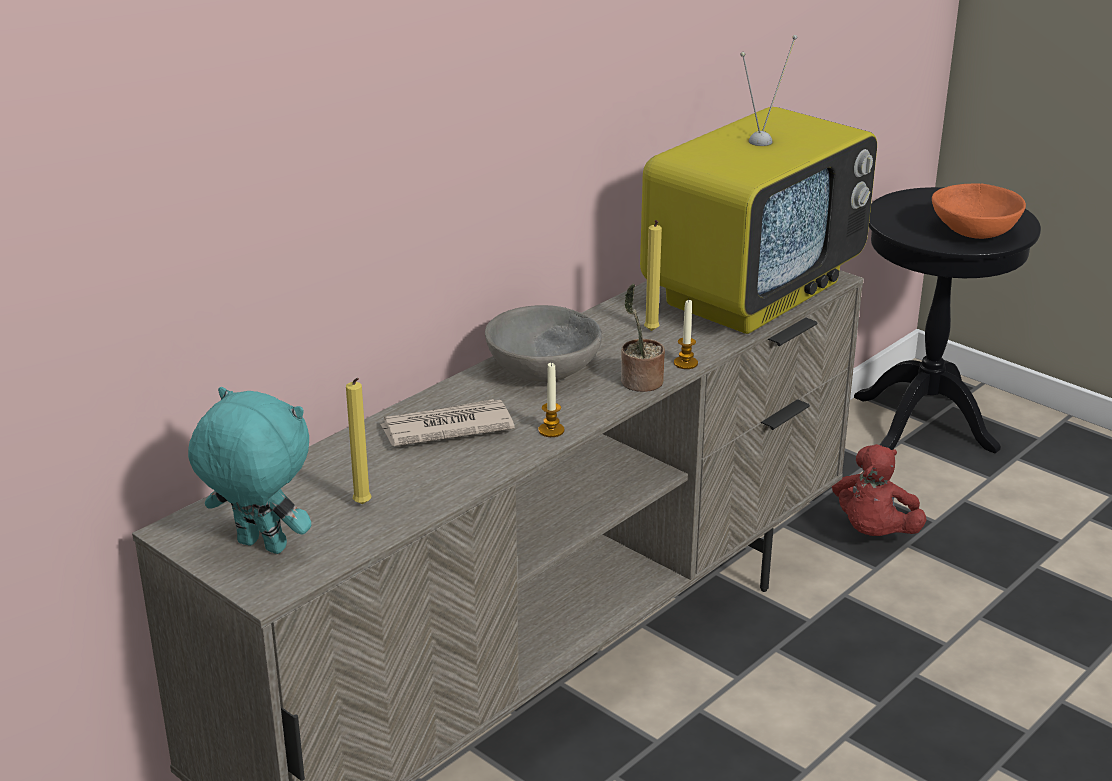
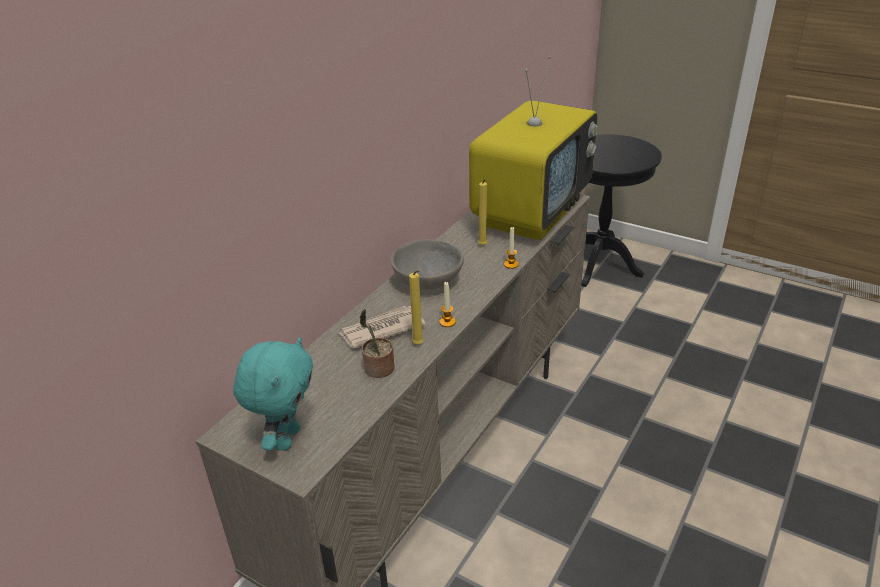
camera: 10 degrees left, 5 degrees up
(259, 547) = (286, 438): turquoise plush toy -> turquoise plush toy turned 90 degrees clockwise
(363, 506) = (346, 395): yellow candle -> yellow candle (419, 345)
(640, 383) = (489, 281): potted plant -> potted plant (378, 369)
(873, 533) = (593, 334): red plush toy -> none
(973, 232) = (626, 159): orange bowl -> none

